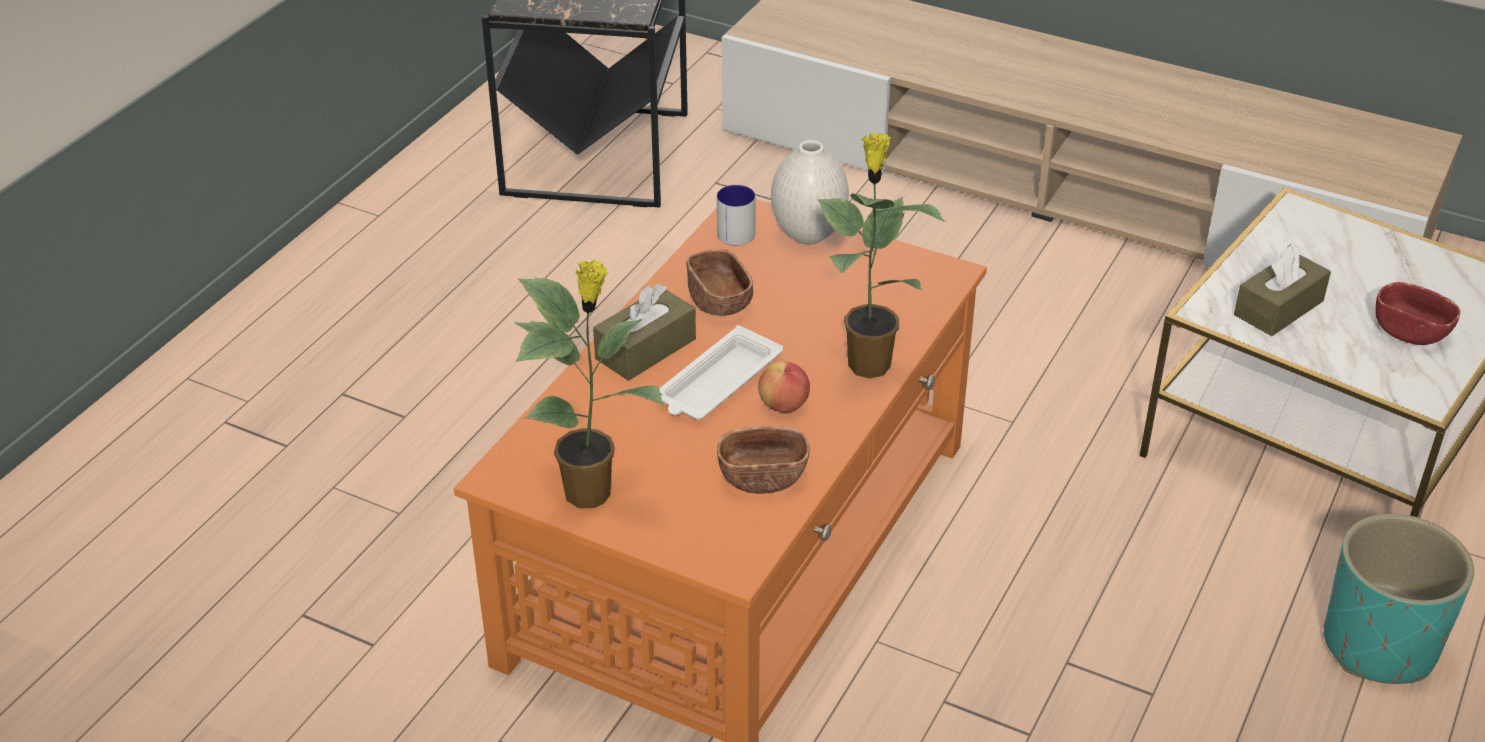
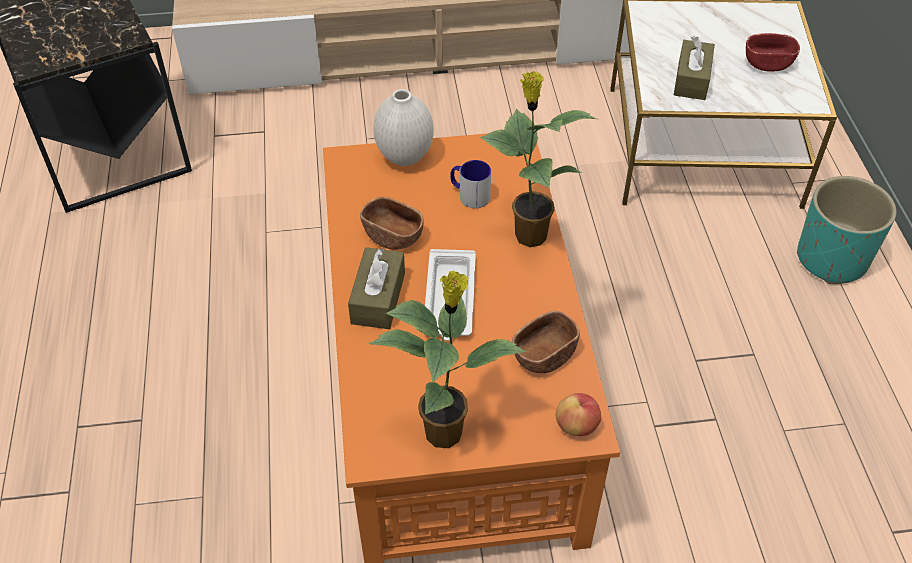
camera: 35 degrees left, 10 degrees up
(732, 230) = (351, 177): mug -> mug (469, 195)
(784, 405) = (507, 293): apple -> apple (576, 425)

